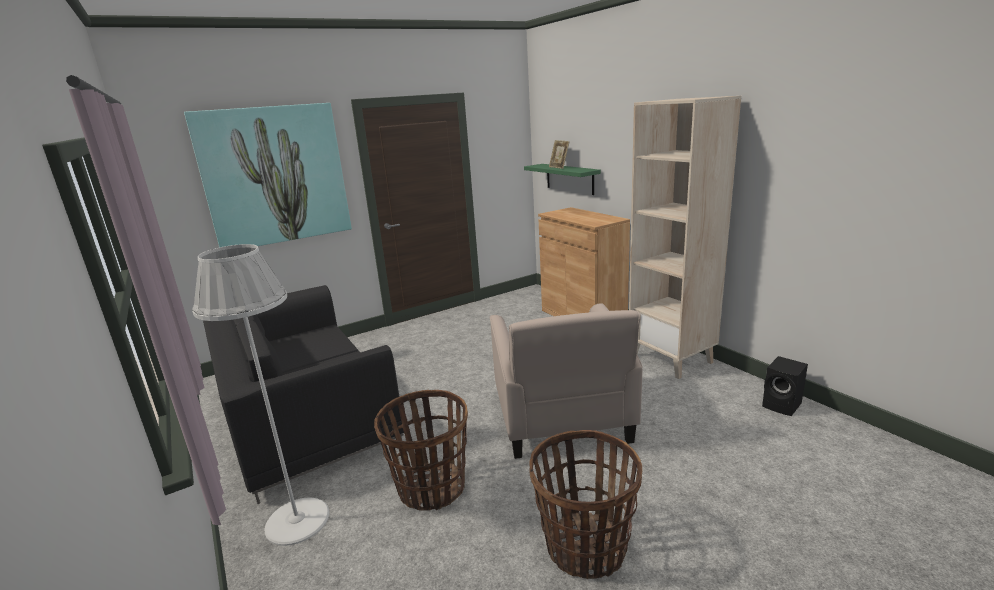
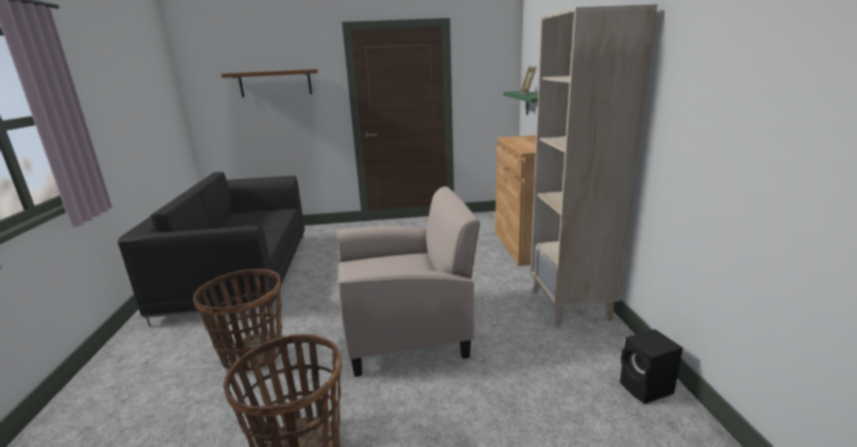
camera: 25 degrees right, 0 degrees up
(275, 176) = (275, 83): picture -> brown shelf
(297, 520) = (154, 346): white floor lamp -> none
(562, 419) = (406, 332): beige armchair -> beige armchair turned 120 degrees counterclockwise

